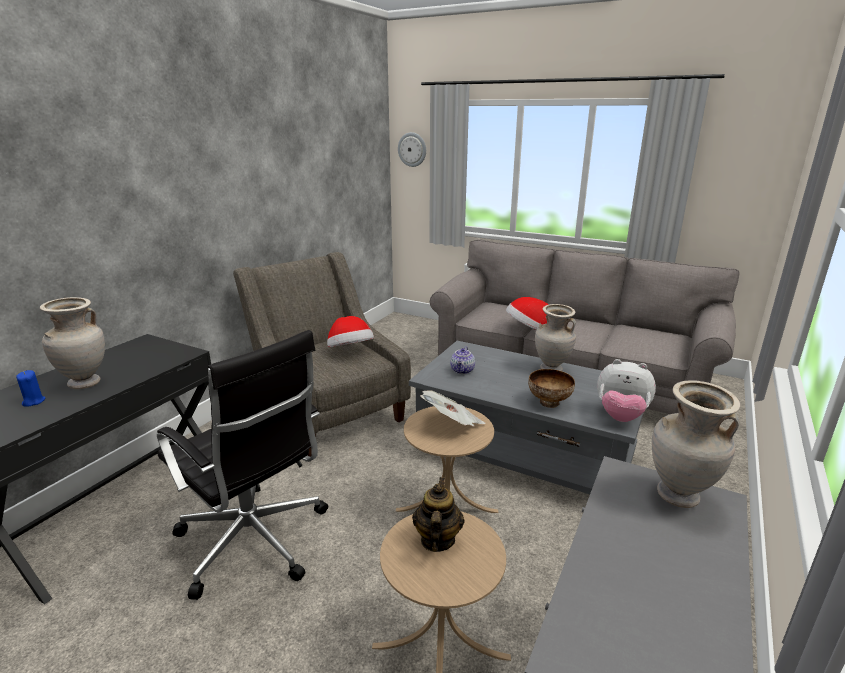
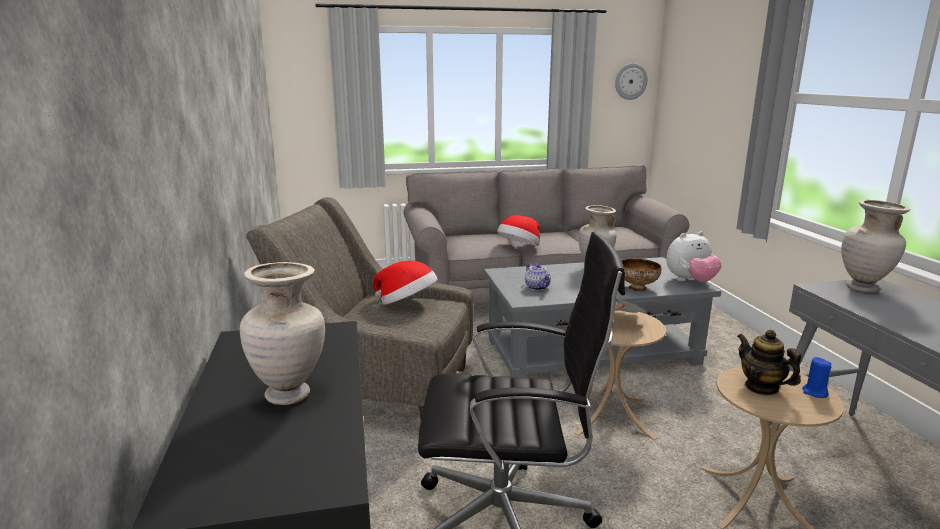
camera: 40 degrees left, 5 degrees down
(33, 401) = (269, 436): blue candle -> blue candle (814, 392)
(412, 149) = (301, 82): wall clock -> wall clock (630, 81)

